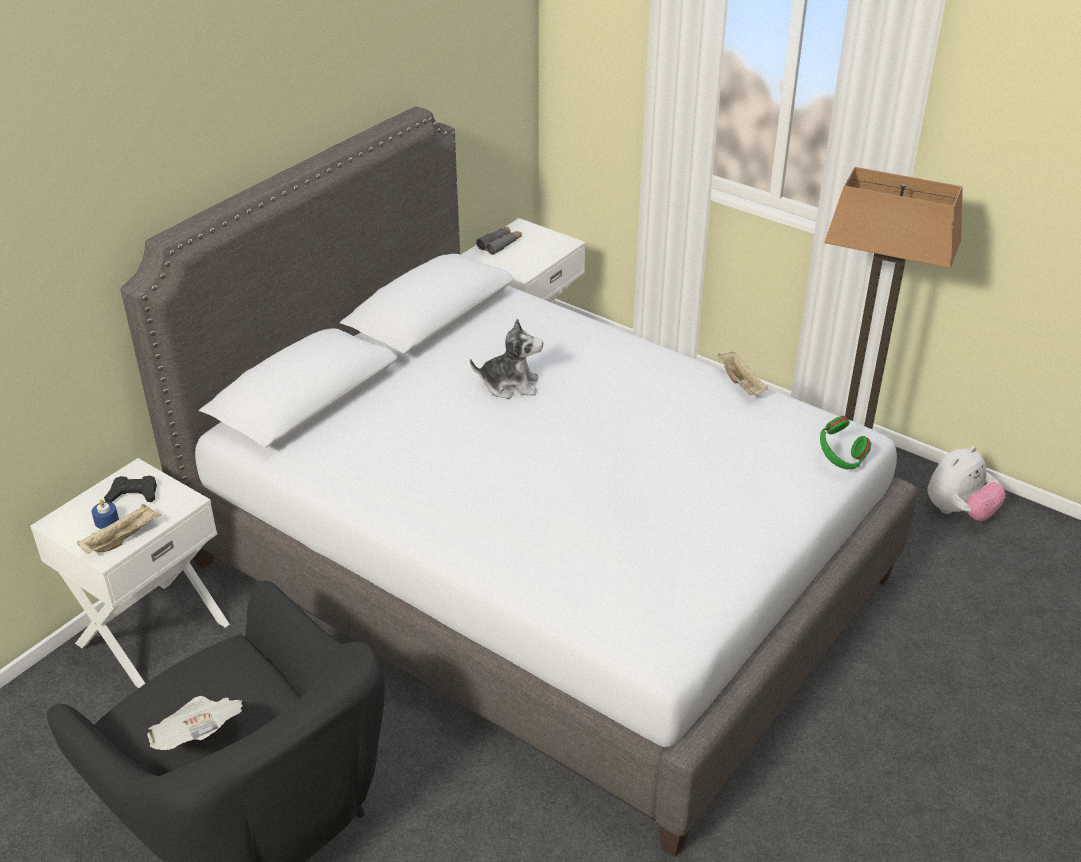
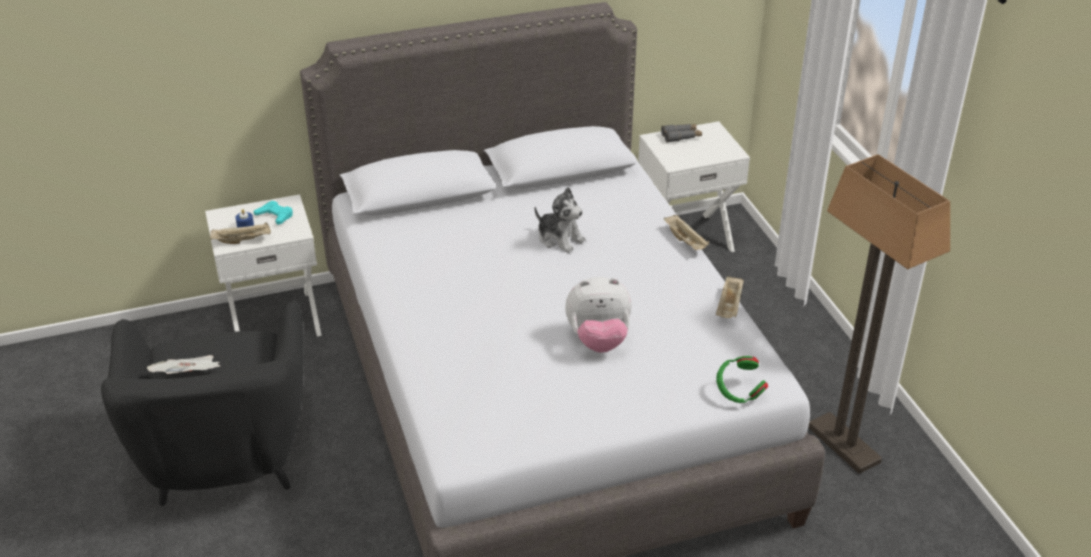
camera: 35 degrees right, 0 degrees up
(133, 494) = (275, 215): black game controller -> turquoise game controller
(633, 339) = (686, 241): none -> beige tray
(959, 512) = (923, 507): plush toy -> plush toy (598, 340)

